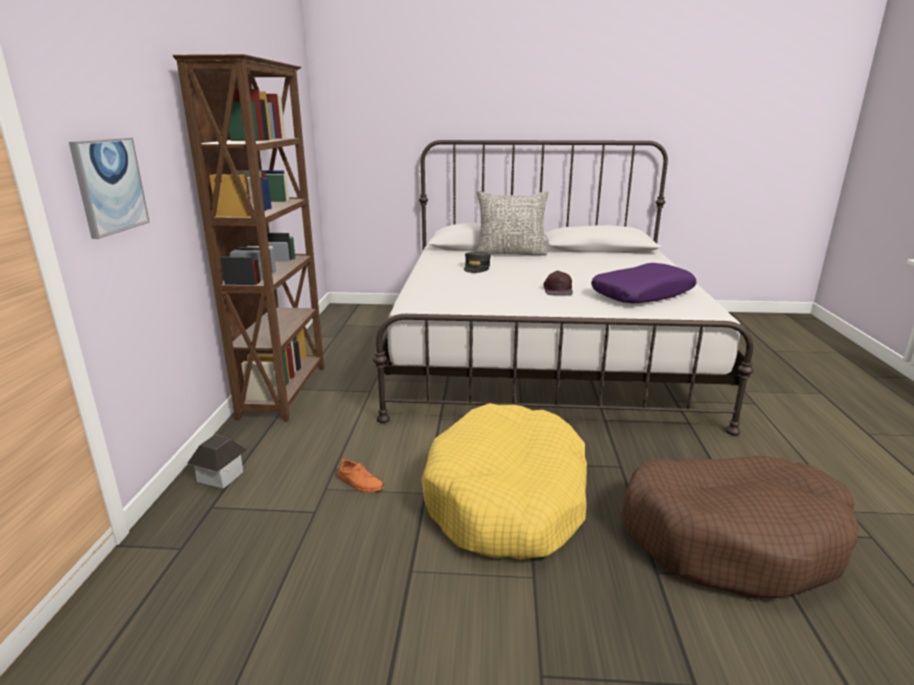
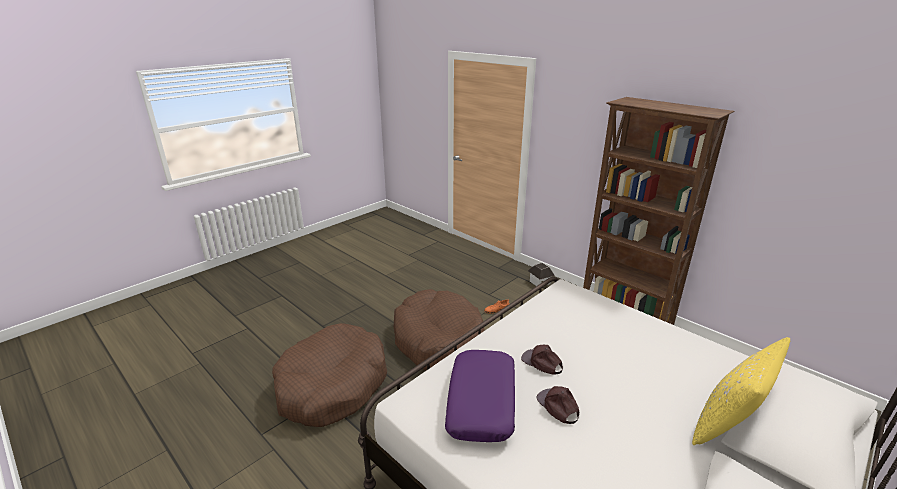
camera: 130 degrees right, 5 degrees up
(110, 186) = (562, 145): picture -> none
(477, 268) = (657, 360): grey cap -> none
(507, 498) = (438, 340): yellow dog bed -> brown dog bed
(510, 253) = (727, 424): grey pillow -> yellow pillow
(590, 279) = (558, 407): none -> brown cap

